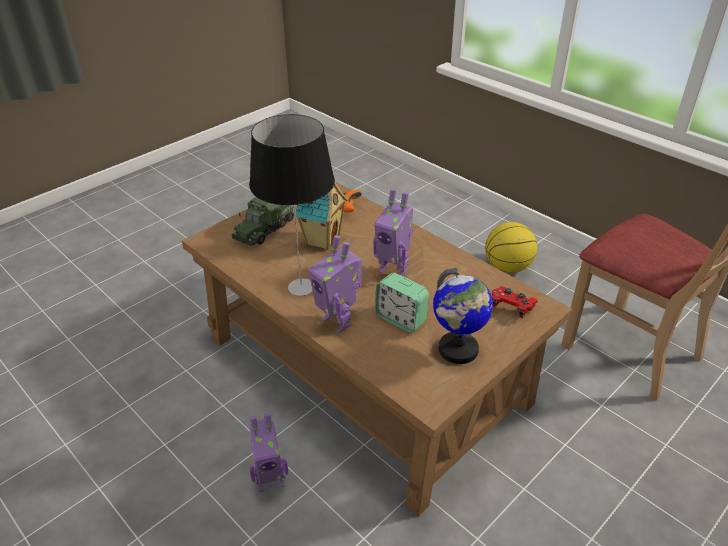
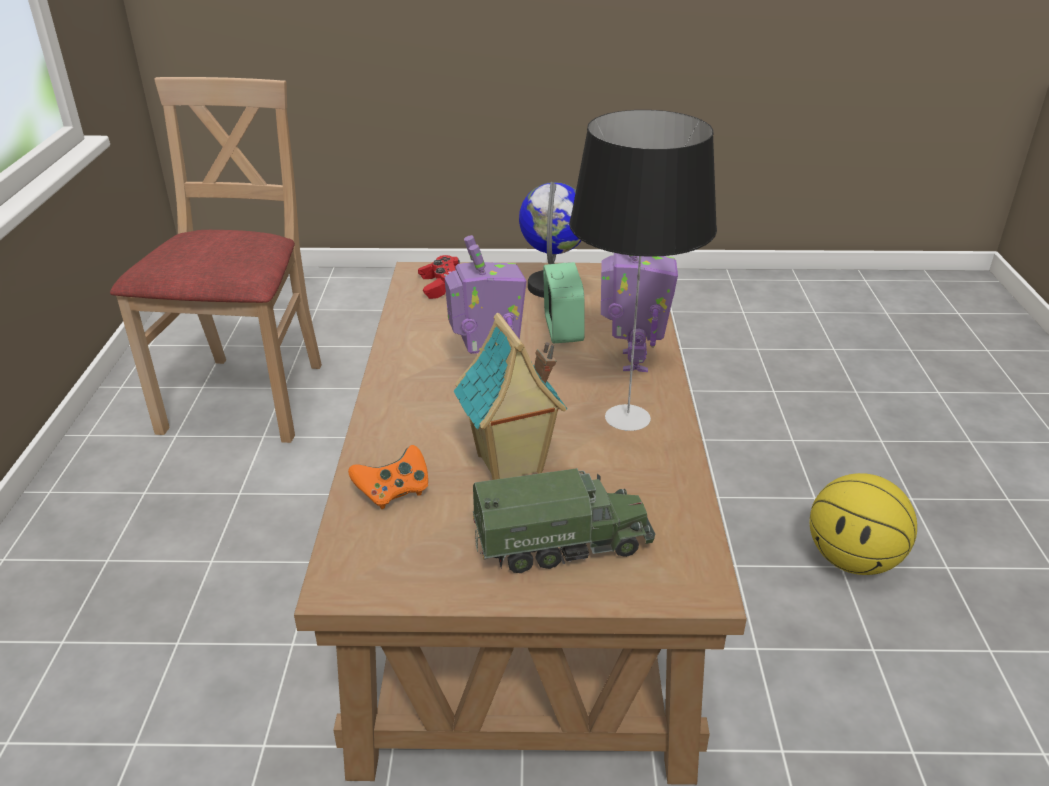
camera: 135 degrees left, 5 degrees down
(270, 481) = (757, 527): toy robot -> none
(507, 267) = (136, 557): basketball -> basketball (853, 560)

